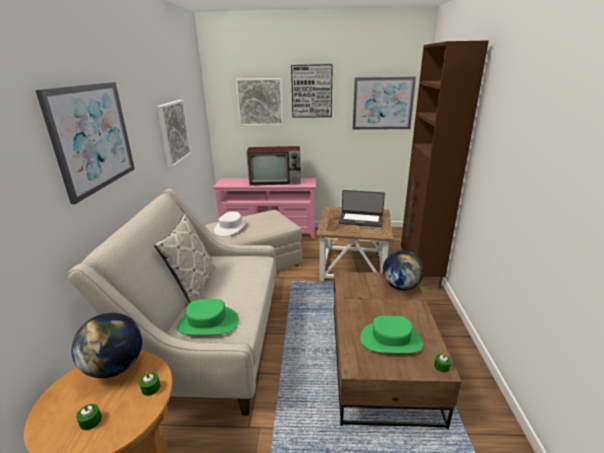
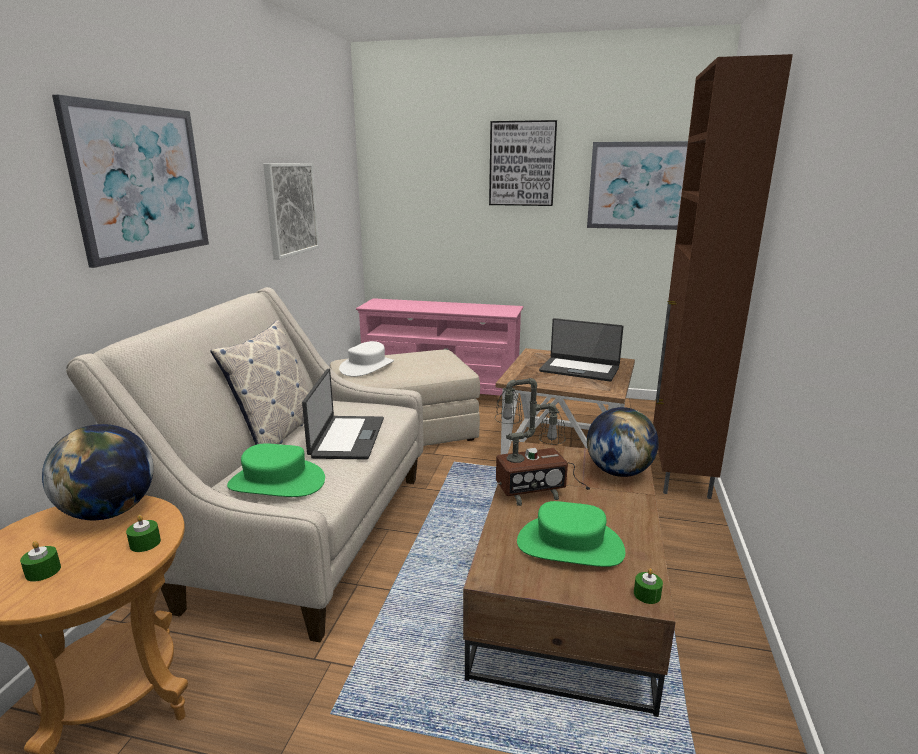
camera: 10 degrees right, 5 degrees down
(239, 284) = (346, 438): none -> laptop
(260, 102) = (440, 180): picture -> none
(276, 181) = (456, 307): television -> none
(359, 302) = (536, 486): none -> table lamp

